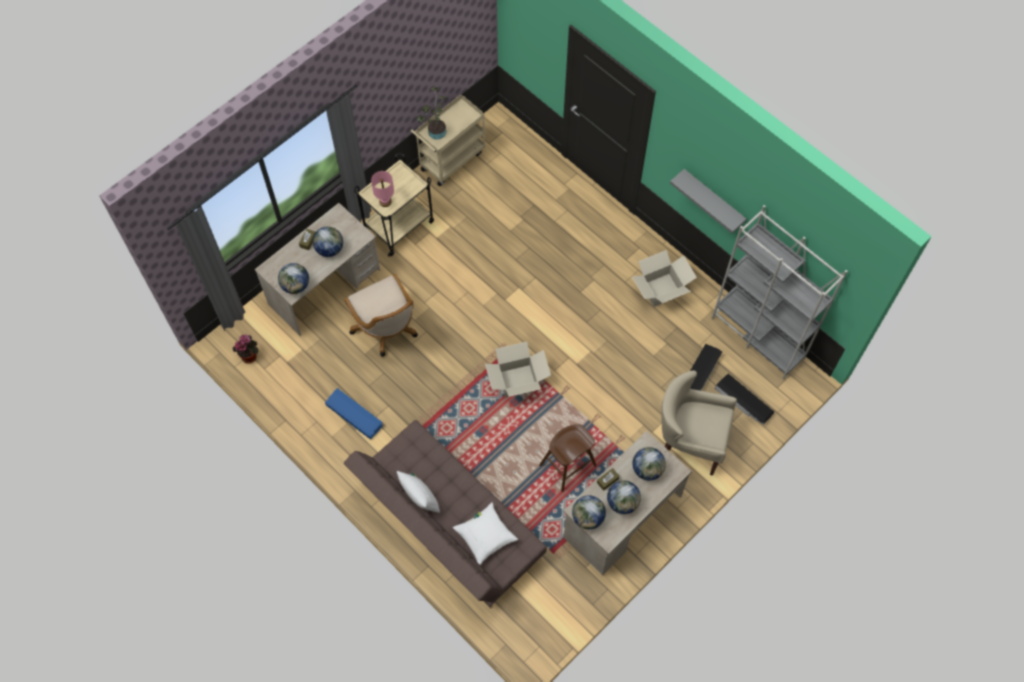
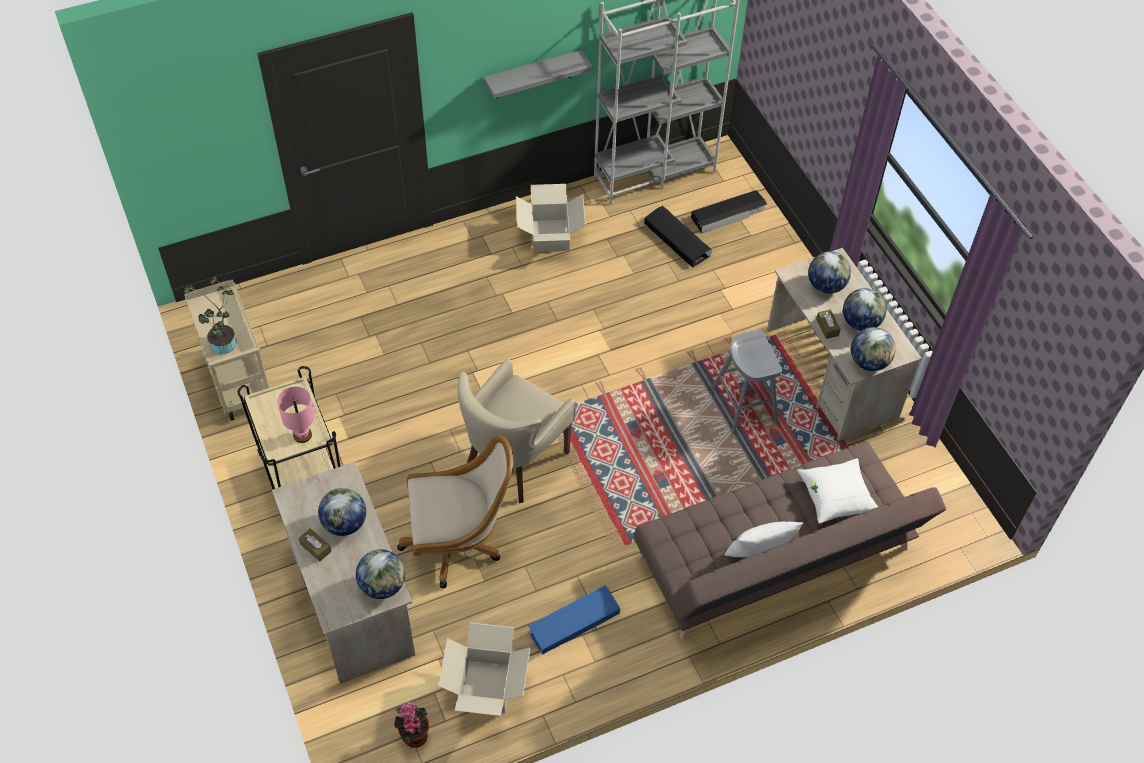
camera: 70 degrees left, 10 degrees down
(517, 380) = (606, 418): cardboard box -> cardboard box (485, 686)
(567, 465) = (744, 405): brown stool -> grey stool
(688, 443) = (760, 280): beige armchair -> beige armchair (514, 460)

